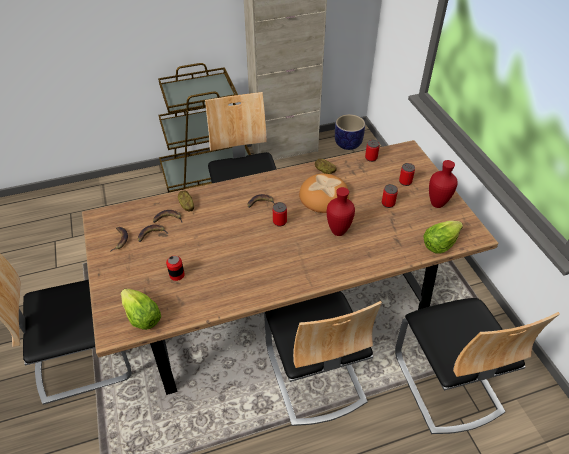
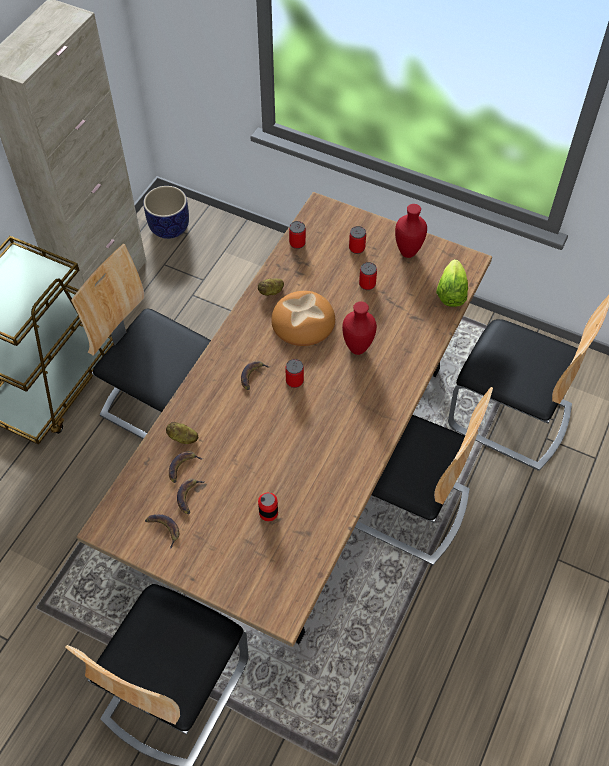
camera: 45 degrees left, 10 degrees up
(142, 317) = (290, 577): lettuce -> none

